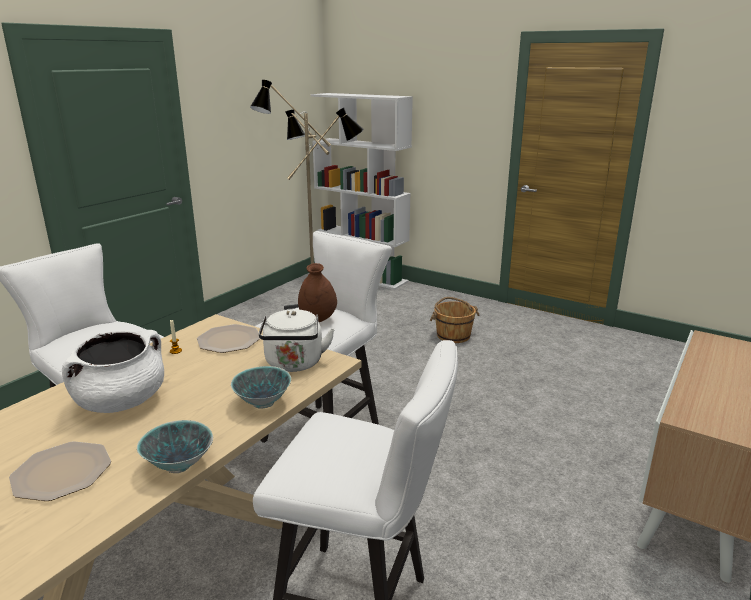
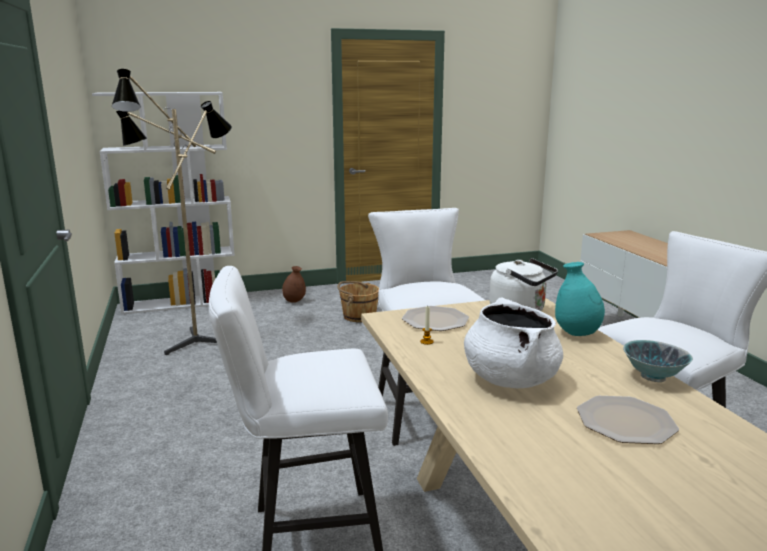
camera: 50 degrees left, 5 degrees down
(263, 403) = (577, 334): bowl -> turquoise vase
(318, 319) = (441, 288): brown vase -> brown vase (294, 301)

